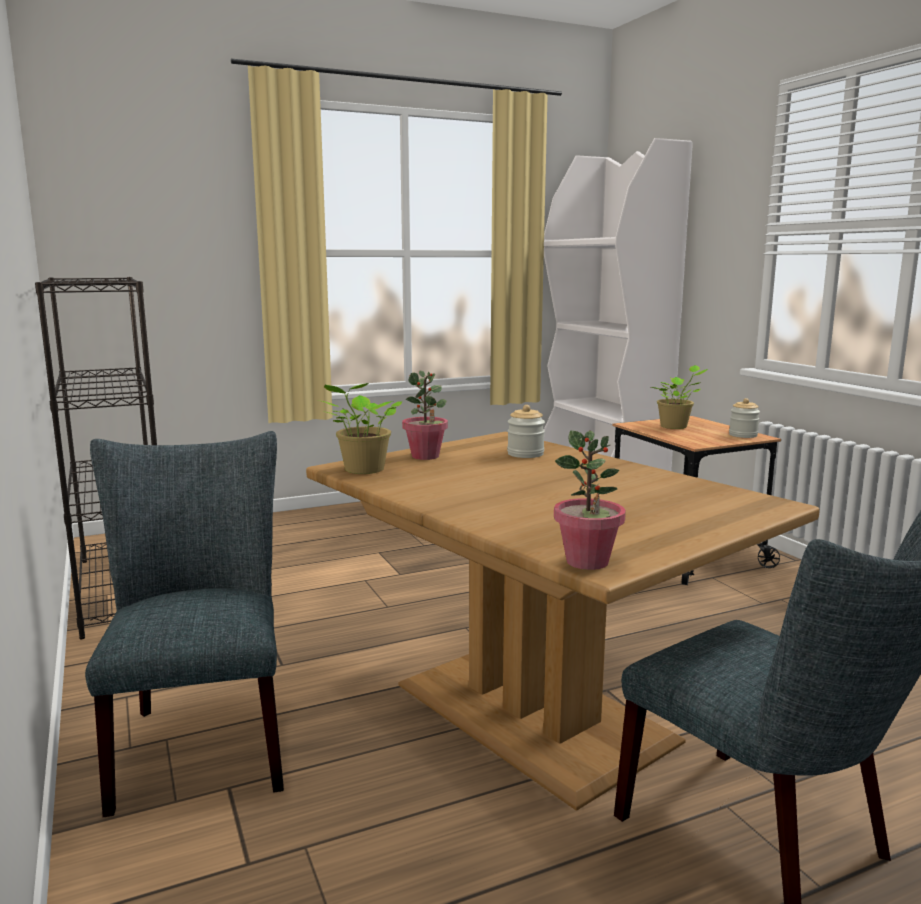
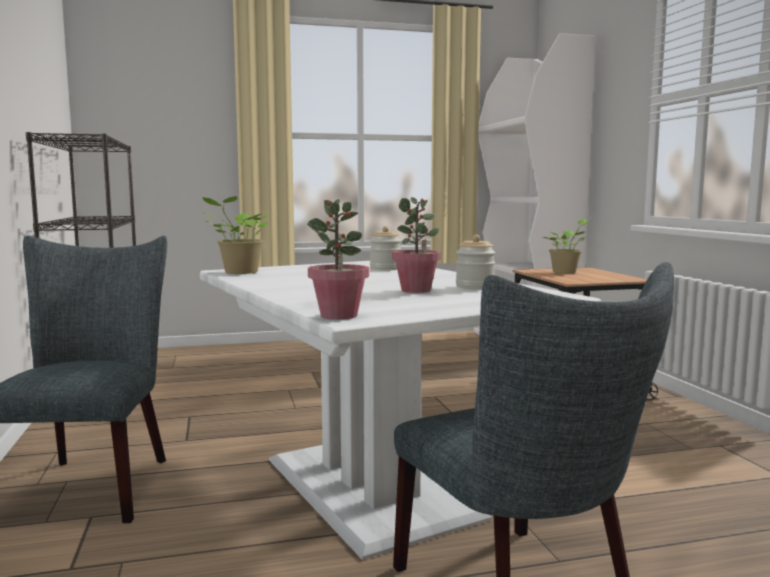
camera: 10 degrees right, 5 degrees down
(425, 456) = (301, 268): potted plant -> potted plant (416, 290)
(534, 710) = (371, 486): brown dining table -> white dining table
(743, 435) = (621, 278): jar -> jar (475, 287)

